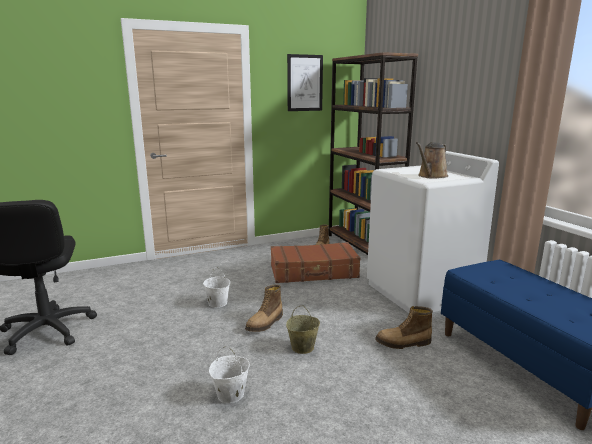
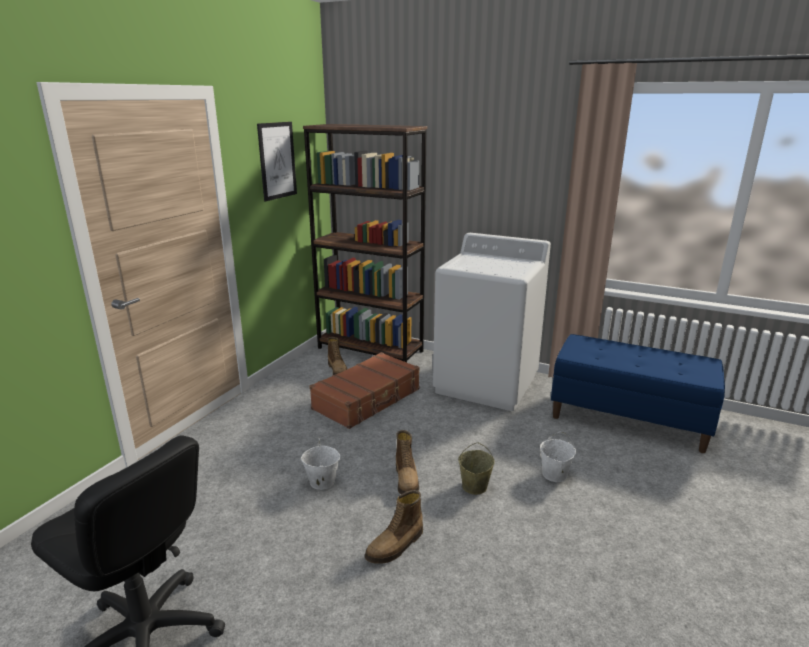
camera: 40 degrees left, 5 degrees up
(230, 394) = (485, 569): white bucket -> white bucket (554, 475)
(403, 343) = (539, 441): boot -> boot (396, 546)
(431, 176) = (505, 267): brown watering can -> none

